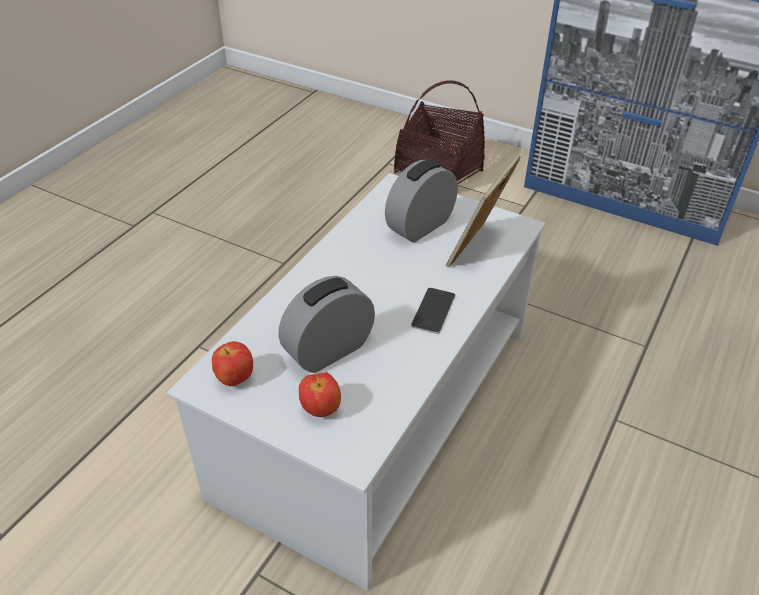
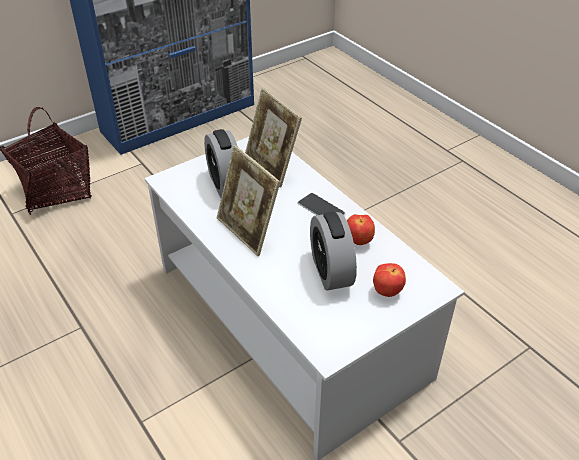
camera: 65 degrees left, 0 degrees up
(235, 379) = (333, 331): apple -> apple (359, 241)
(354, 267) = (248, 231): none -> picture frame

